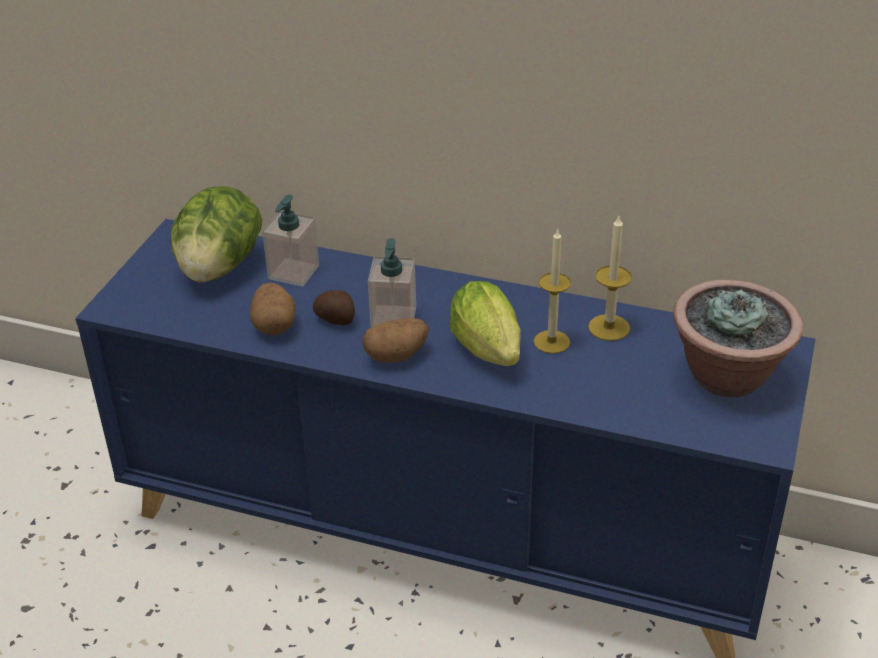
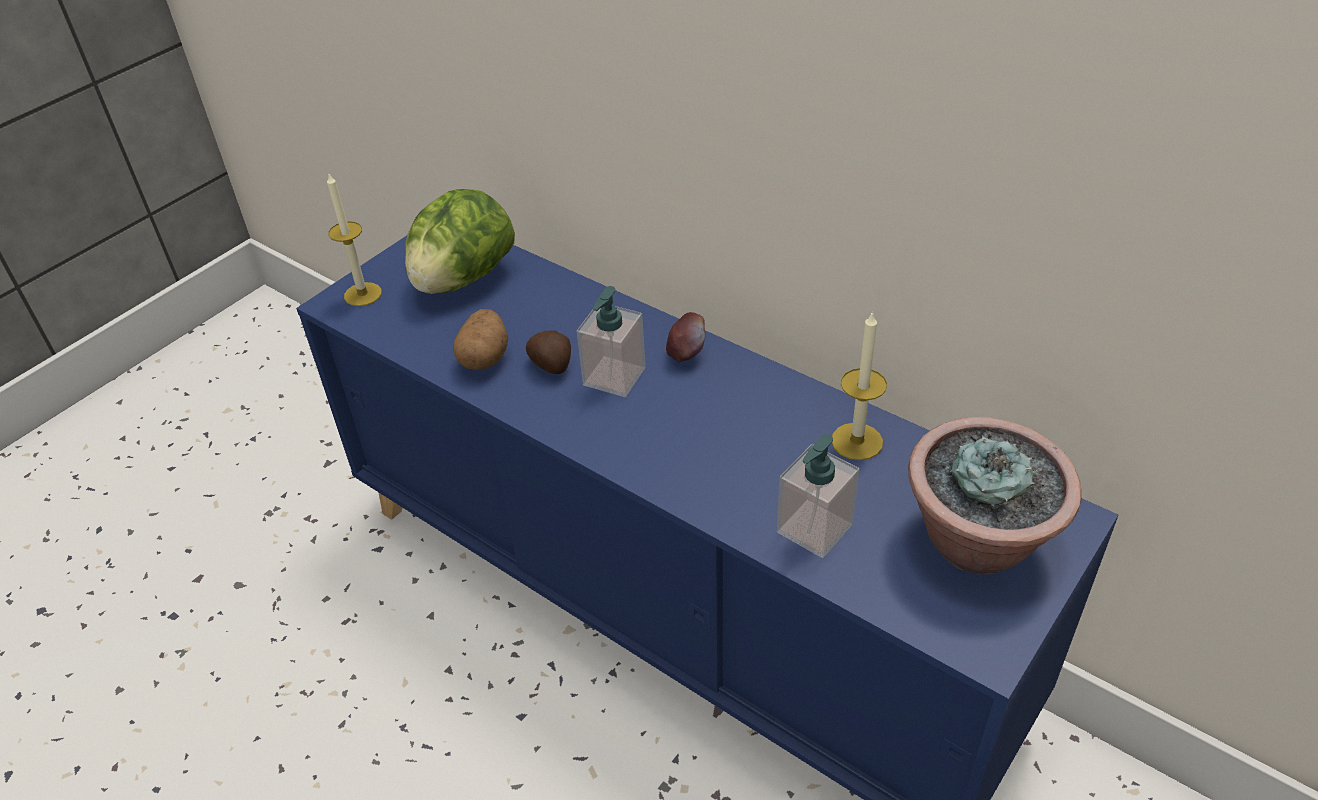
camera: 20 degrees right, 5 degrees up
(293, 272) = (536, 299): soap dispenser -> soap dispenser (814, 529)
(396, 355) = (595, 423): potato -> none
(443, 291) = (686, 353): none -> apple
(490, 353) = (701, 444): lettuce -> none
(551, 342) = (779, 445): candle -> candle (363, 294)

